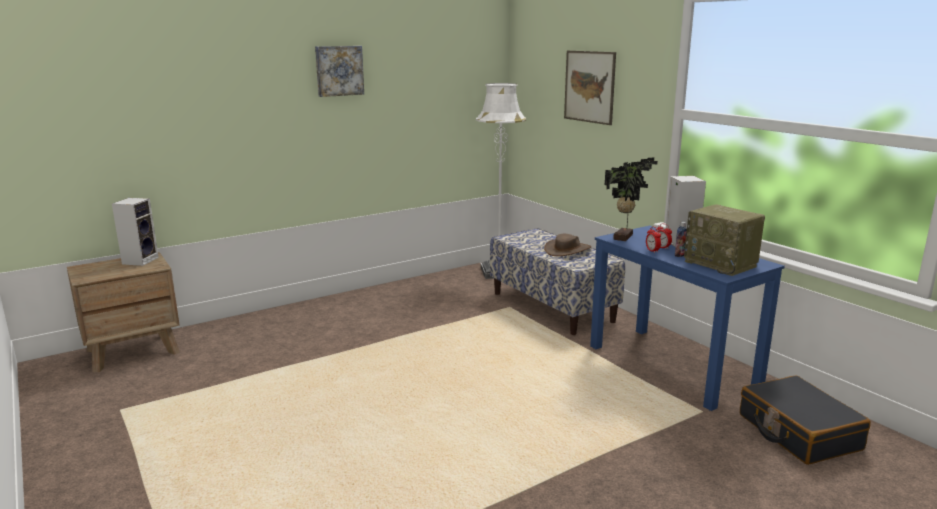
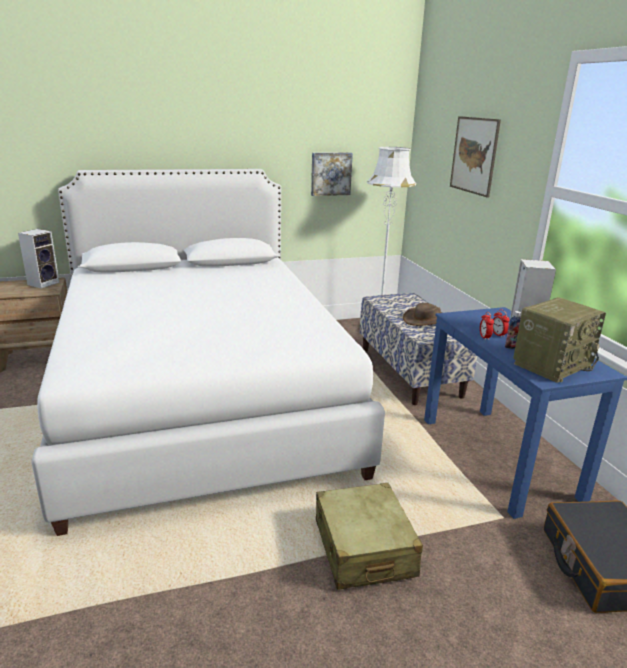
camera: 15 degrees right, 5 degrees up
(339, 70) = (235, 126): picture -> picture (330, 173)
(357, 362) = (200, 399): none -> white bed
(599, 458) = (363, 548): none -> beige suitcase
(625, 237) = (467, 318): potted plant -> none
(722, 264) = (552, 364): radio -> radio turned 105 degrees counterclockwise

